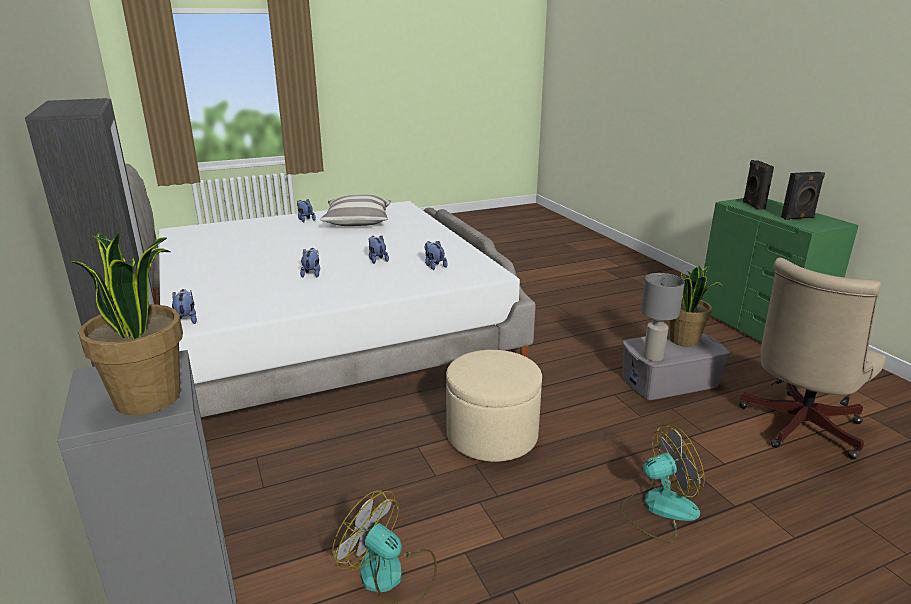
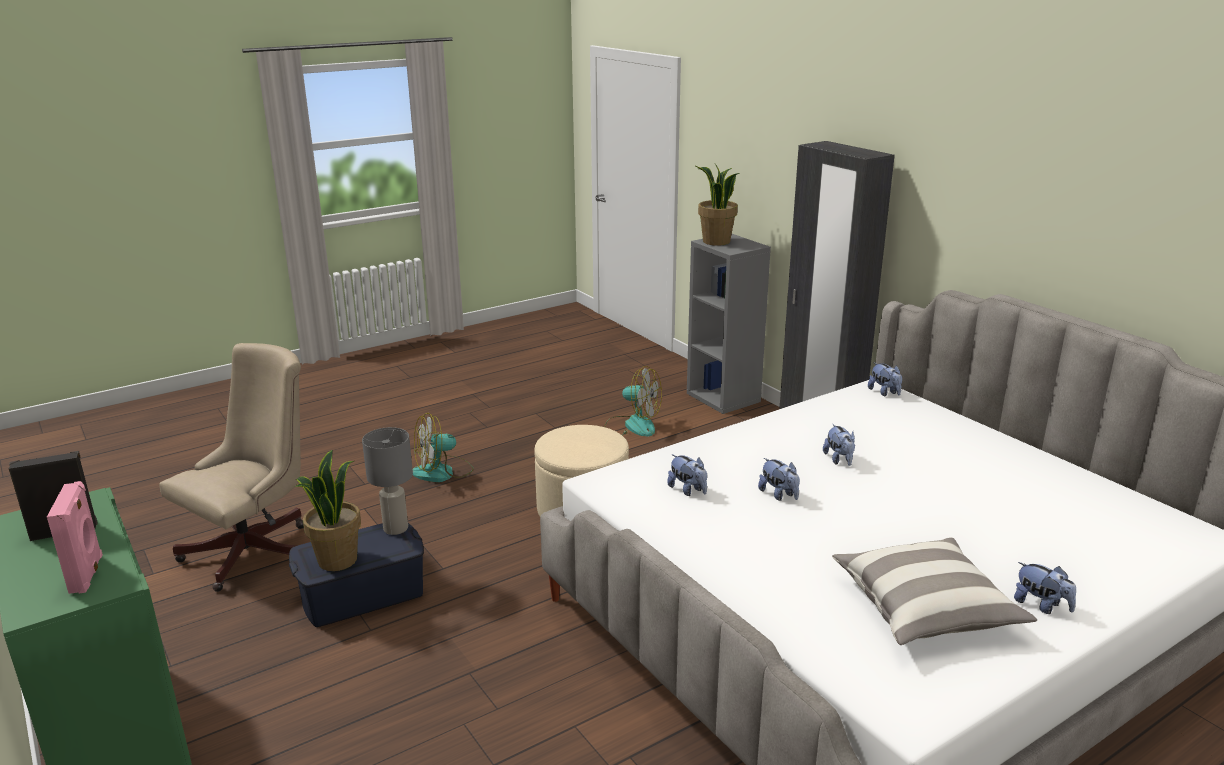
camera: 170 degrees right, 0 degrees up
(670, 382) = (362, 594): grey storage box -> blue storage box
(752, 205) = (88, 574): black speaker -> pink speaker

